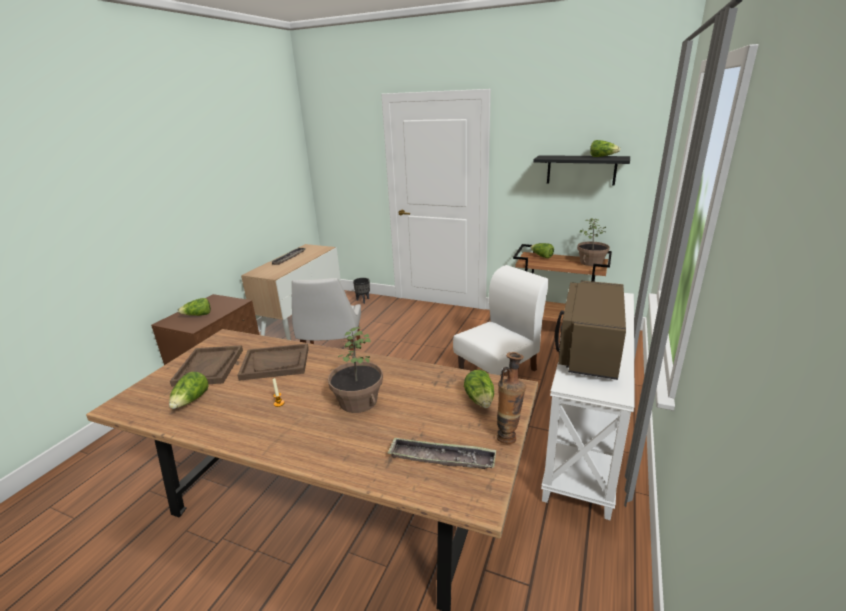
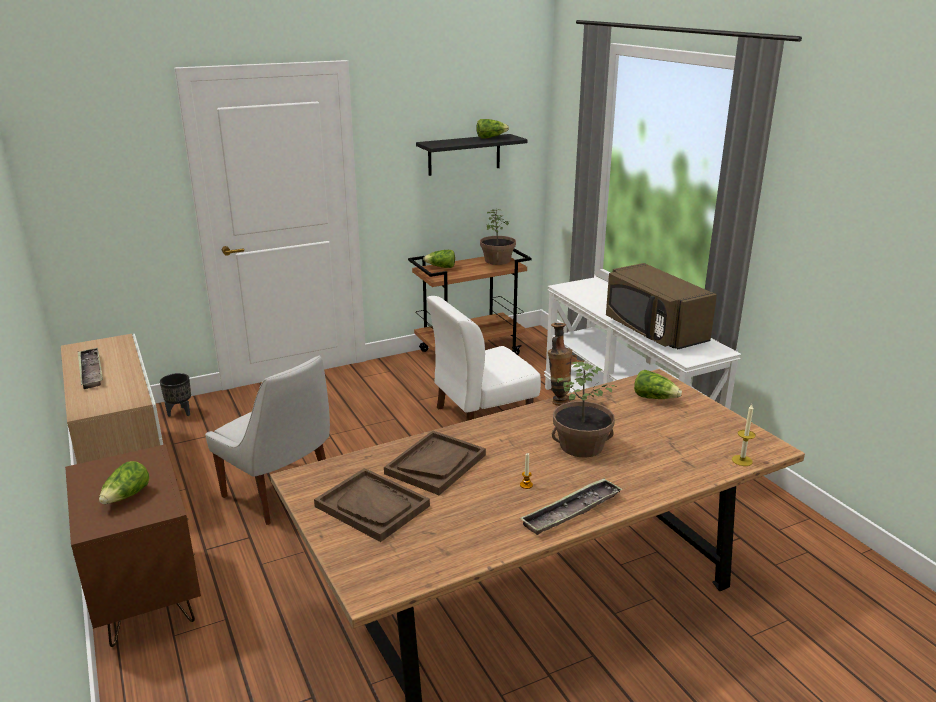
camera: 50 degrees left, 0 degrees up
(191, 401) = (440, 535): lettuce -> none
(430, 491) = (742, 460): none -> candle
(441, 458) = (709, 442): tray -> tray (571, 511)
(498, 369) = (482, 413): white chair -> white chair turned 120 degrees counterclockwise
(508, 435) = (713, 408): vase -> vase (558, 401)

